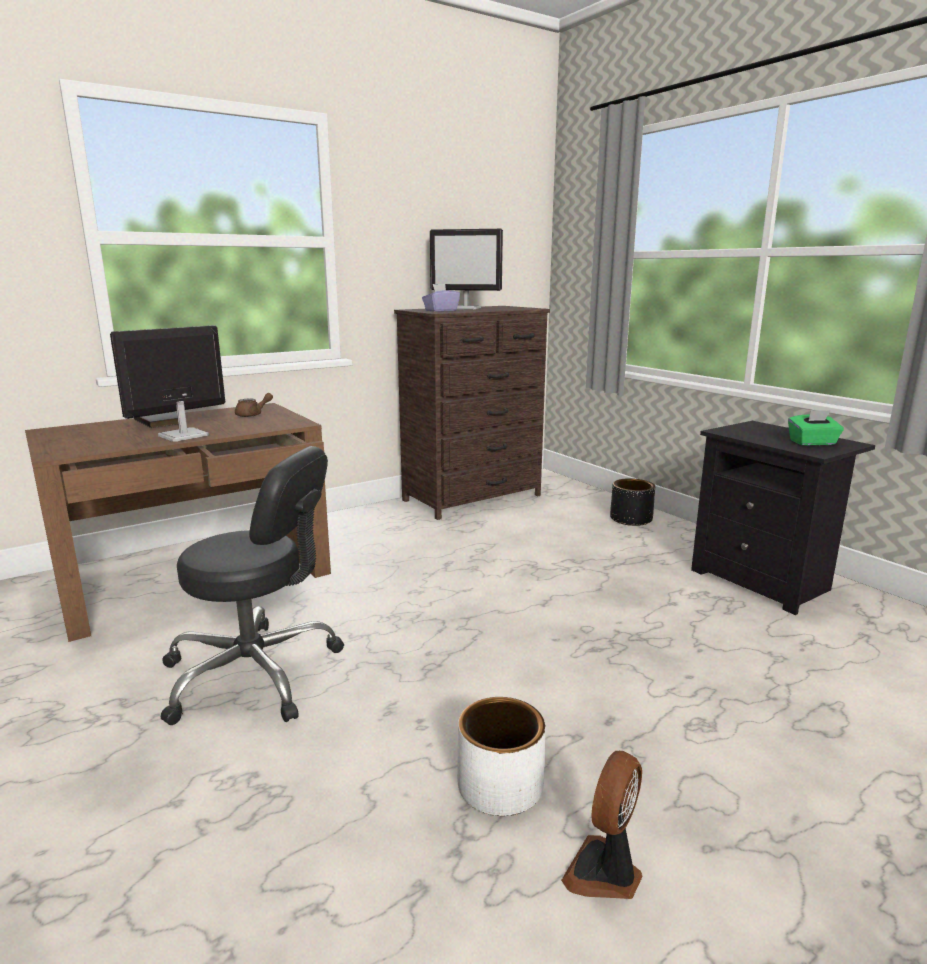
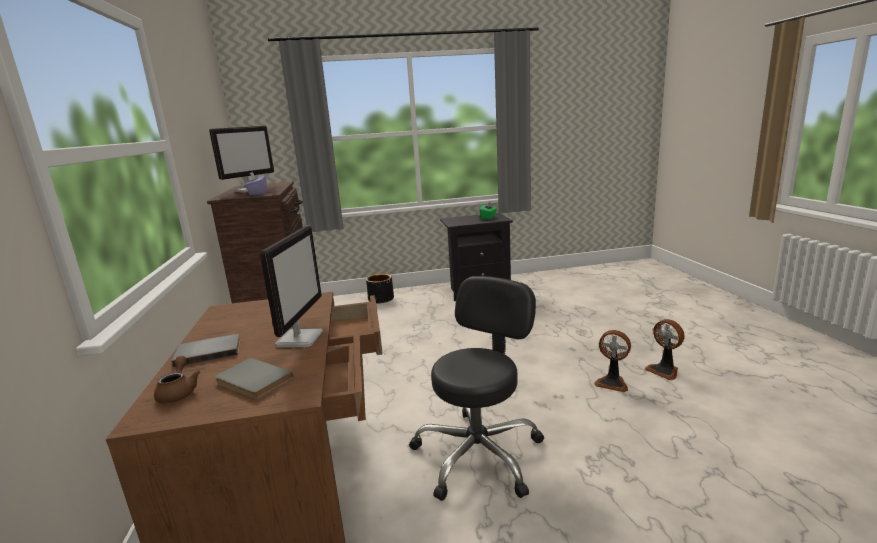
camera: 65 degrees left, 0 degrees up
(92, 440) = (252, 382): none -> grey book
(182, 436) = (300, 338): monitor -> monitor turned 150 degrees counterclockwise
(253, 414) = (252, 313): brown teapot -> brown teapot (179, 392)
(500, 787) = (612, 383): white planter -> fan

